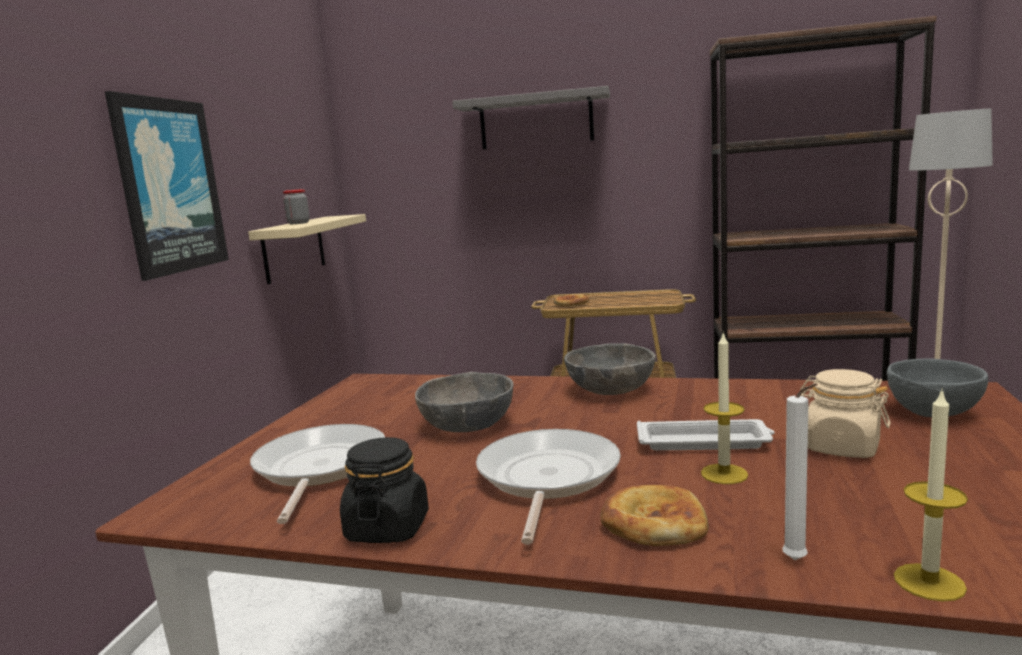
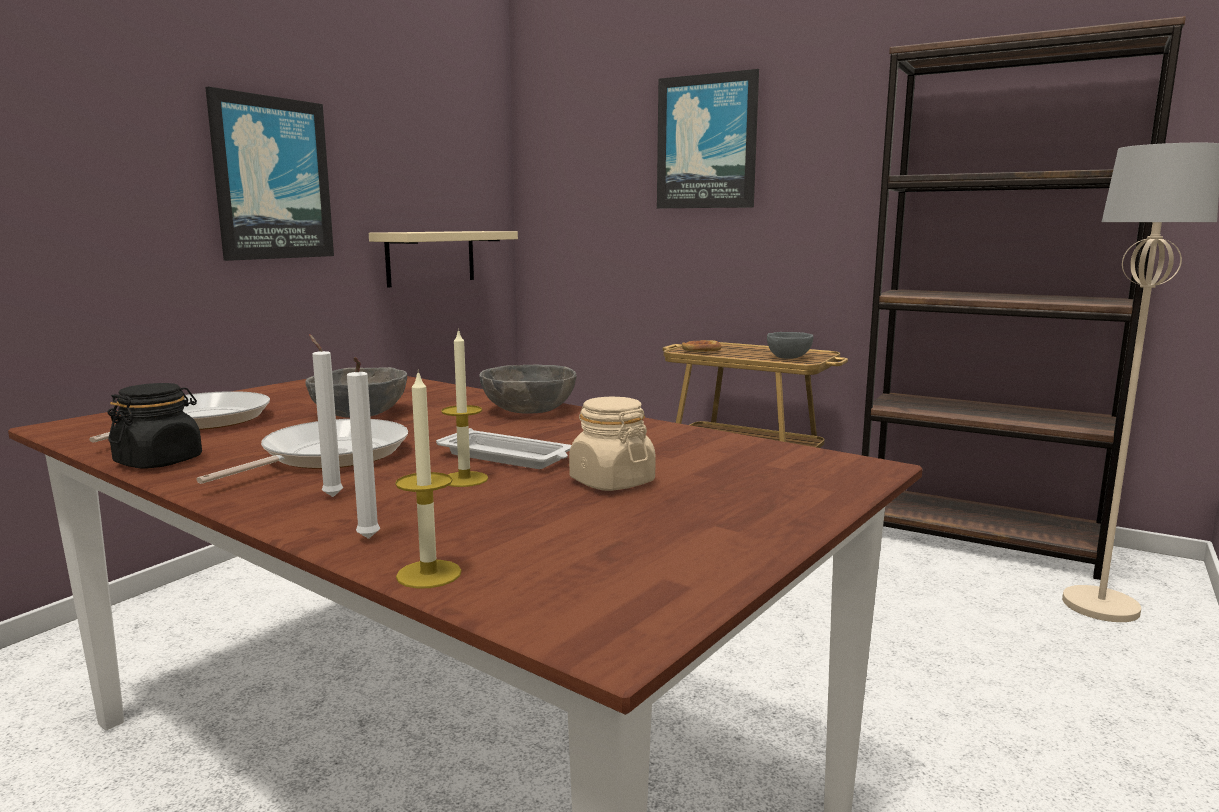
camera: 20 degrees right, 0 degrees up
(298, 223) = (429, 231): jar -> none
(536, 121) = (707, 142): grey shelf -> picture
(654, 523) = (331, 496): bread -> white candle
(931, 413) = (772, 475): grey bowl -> grey bowl (788, 358)

